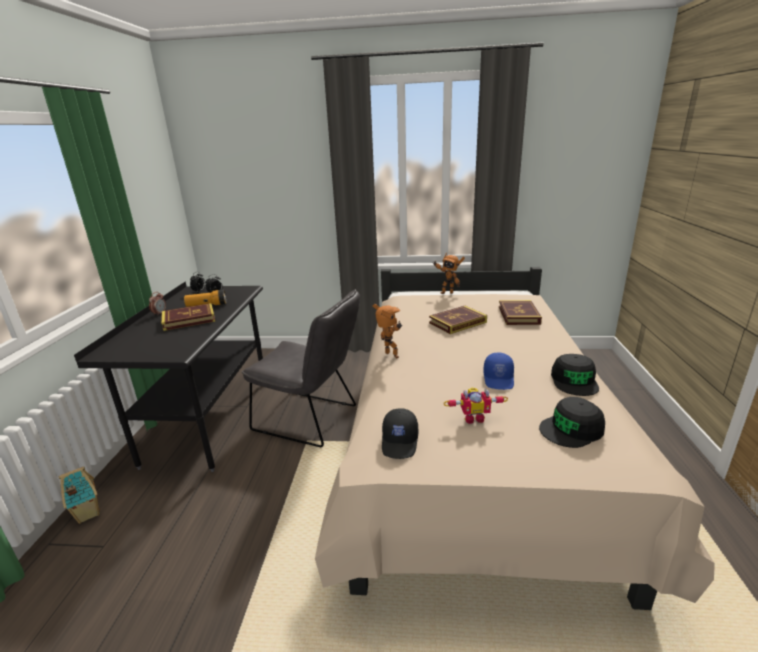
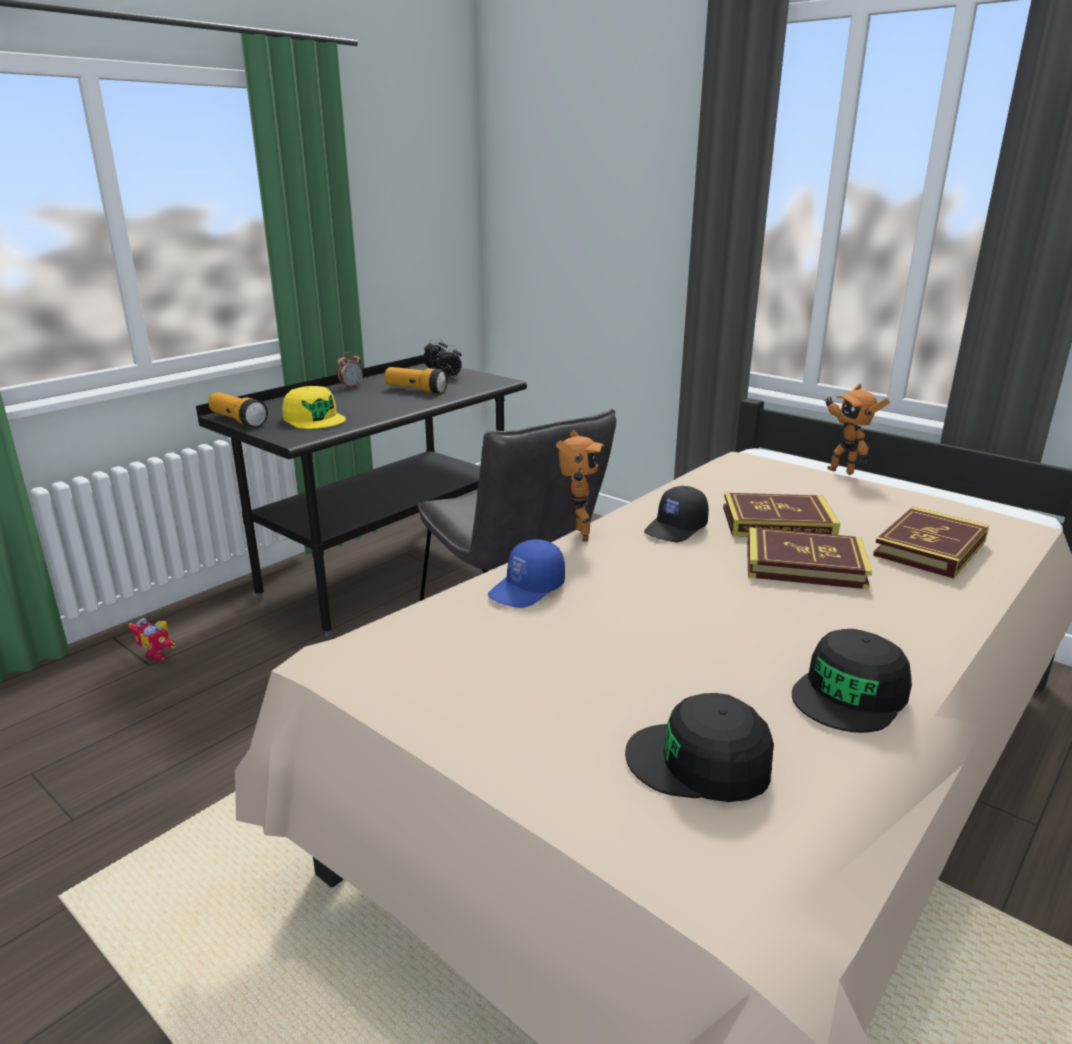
camera: 35 degrees right, 0 degrees up
(87, 514) = (169, 623): toy house -> none
(116, 355) = (238, 421): none -> flashlight
(170, 339) = (314, 419): none -> yellow cap
(189, 320) = (369, 402): book -> book (804, 565)
(400, 442) = (404, 650): black cap -> black cap (676, 529)
(473, 417) = (559, 667): toy robot -> toy robot (159, 655)
(499, 379) = (700, 633): blue cap -> blue cap (527, 590)

